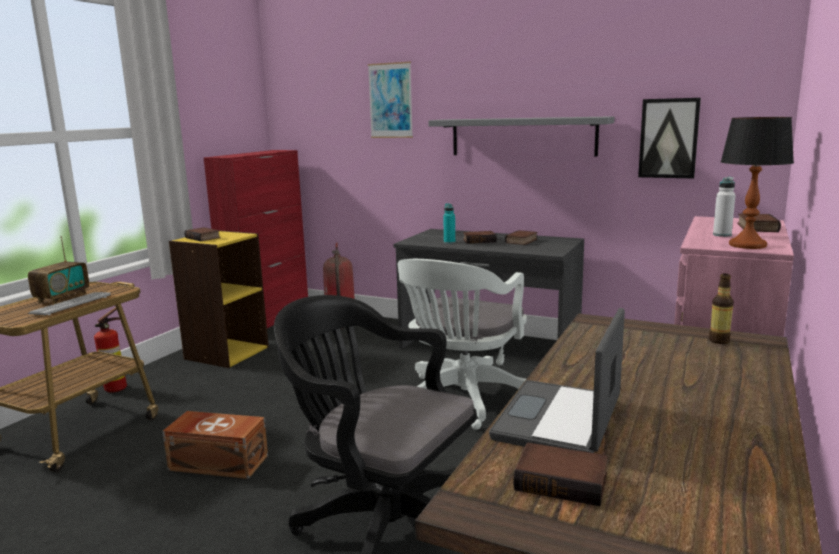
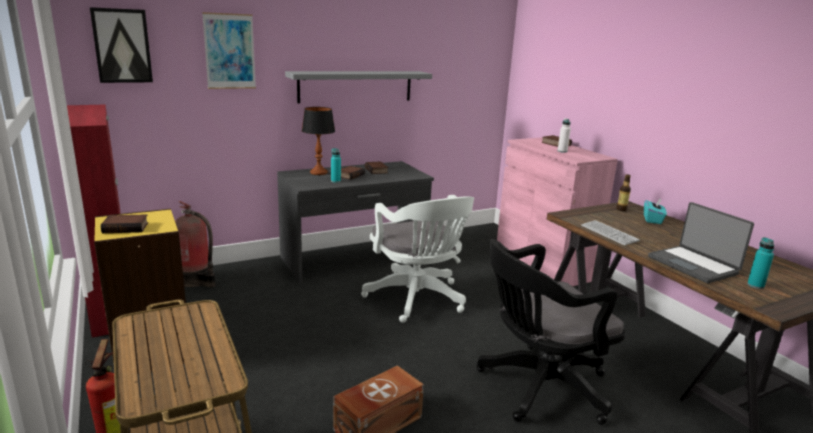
camera: 55 degrees left, 5 degrees up
(62, 298) = (157, 344): radio -> none
(71, 305) = (208, 343): keyboard -> keyboard (609, 233)
(563, 480) = (755, 285): book -> turquoise bottle
(668, 138) = (450, 86): picture -> picture (122, 46)
(728, 365) = (652, 220): none -> turquoise tissue box
(747, 245) = (590, 156): table lamp -> table lamp (319, 172)

